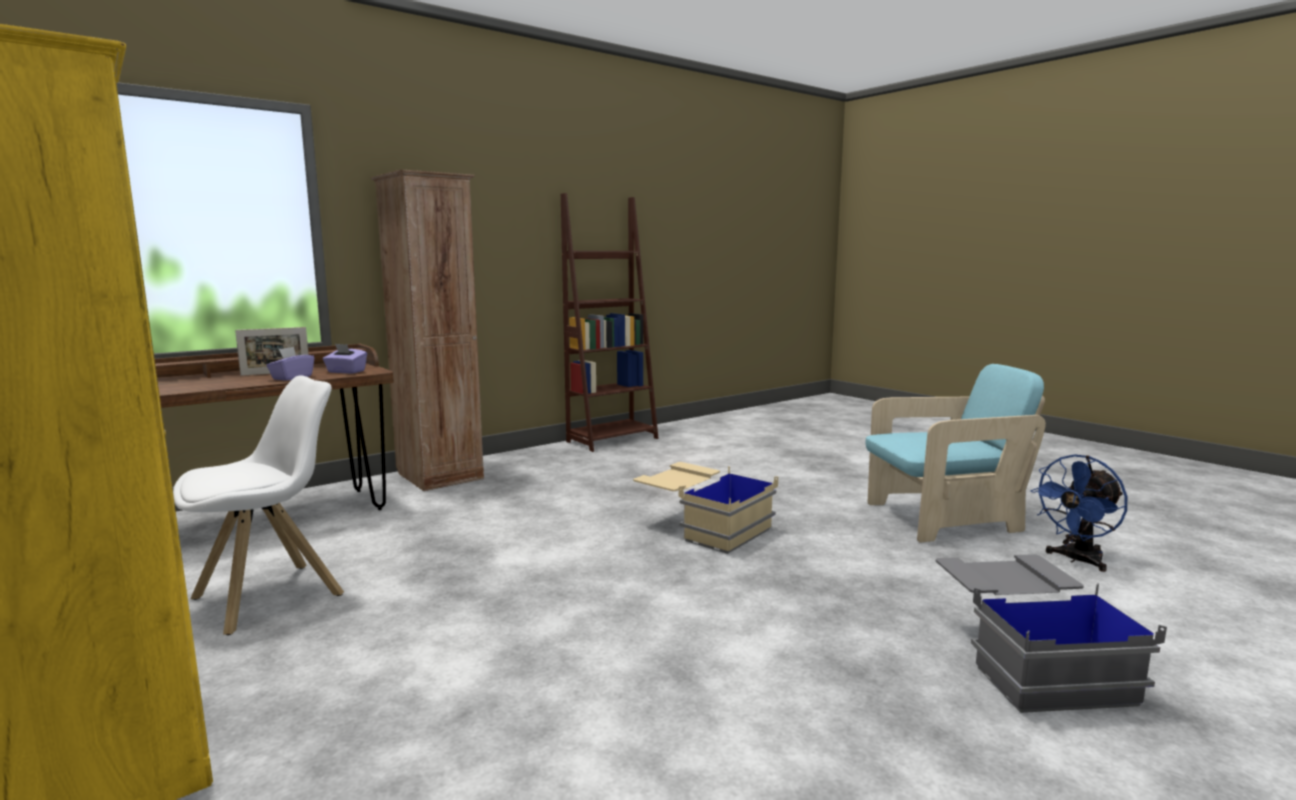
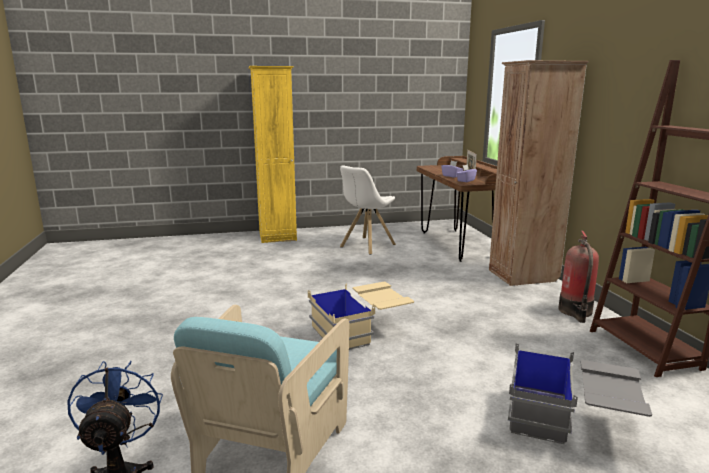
camera: 115 degrees right, 5 degrees up
(270, 596) = (367, 245): white chair -> white chair turned 60 degrees clockwise
(547, 455) = (576, 312): none -> fire extinguisher
(1027, 659) = (111, 363): grey storage box -> grey storage box (570, 422)

